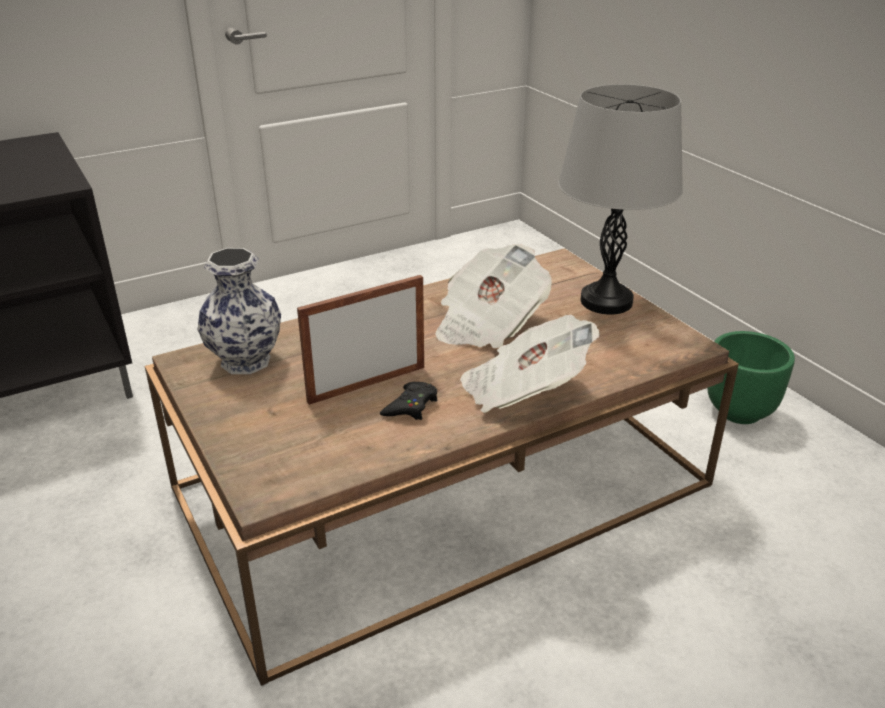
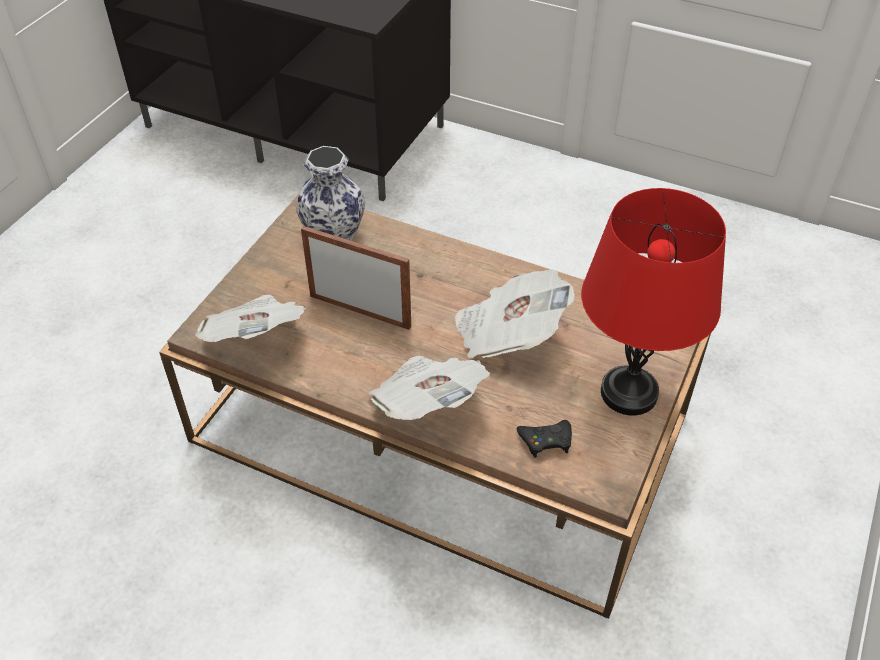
camera: 55 degrees right, 15 degrees up
(320, 459) = (255, 337): none -> newspaper
(411, 406) = (352, 349): black game controller -> black game controller (546, 440)
(606, 301) = (628, 393): grey table lamp -> red table lamp
(739, 413) = (753, 601): green planter -> none

